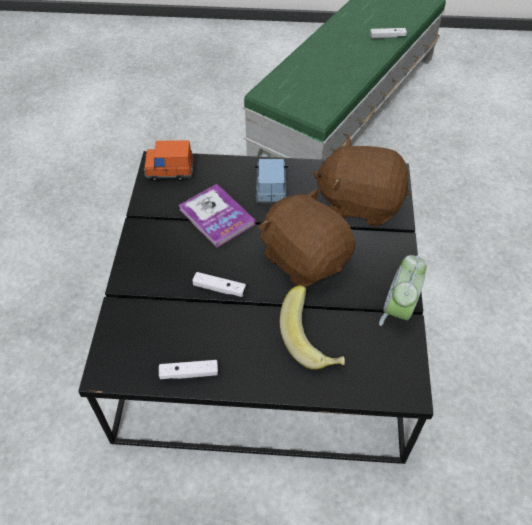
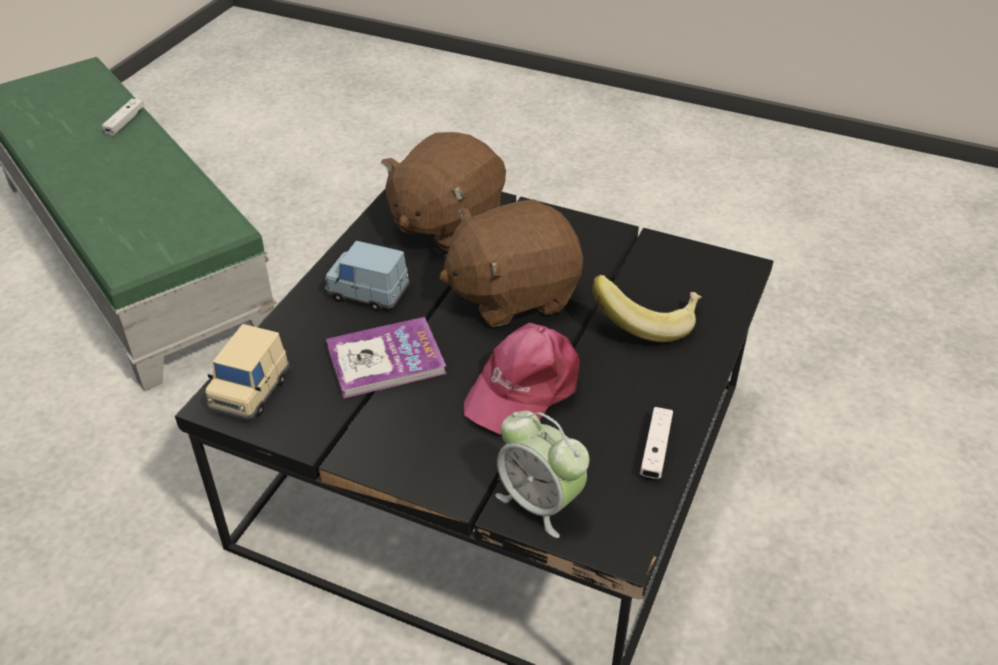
camera: 70 degrees left, 10 degrees down
(169, 171) = (250, 392): orange toy car -> beige toy car
(219, 288) = (523, 387): white game controller -> pink cap
(398, 310) = (629, 242): alarm clock -> alarm clock (540, 502)

